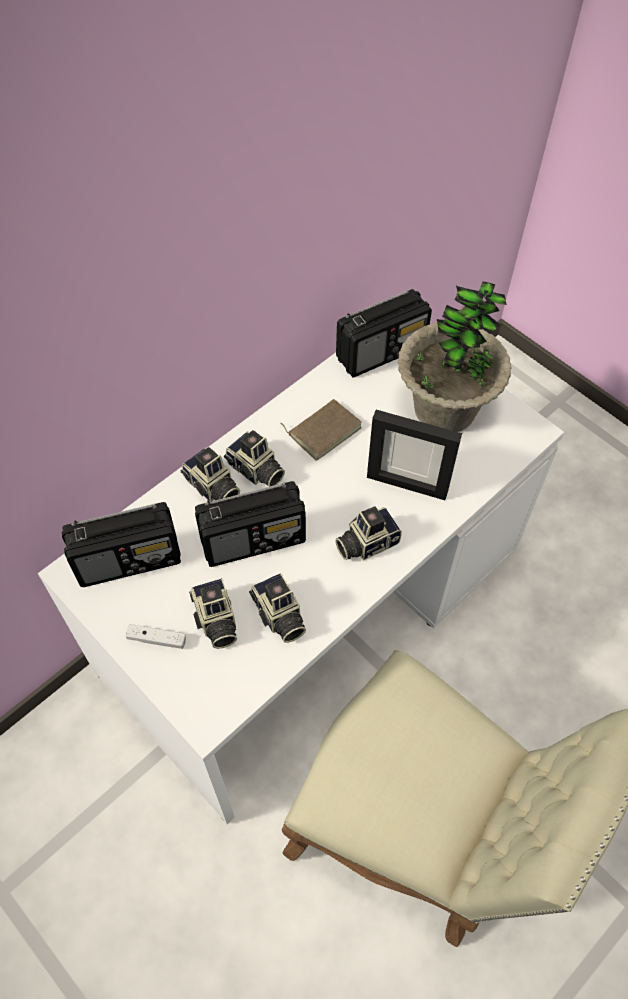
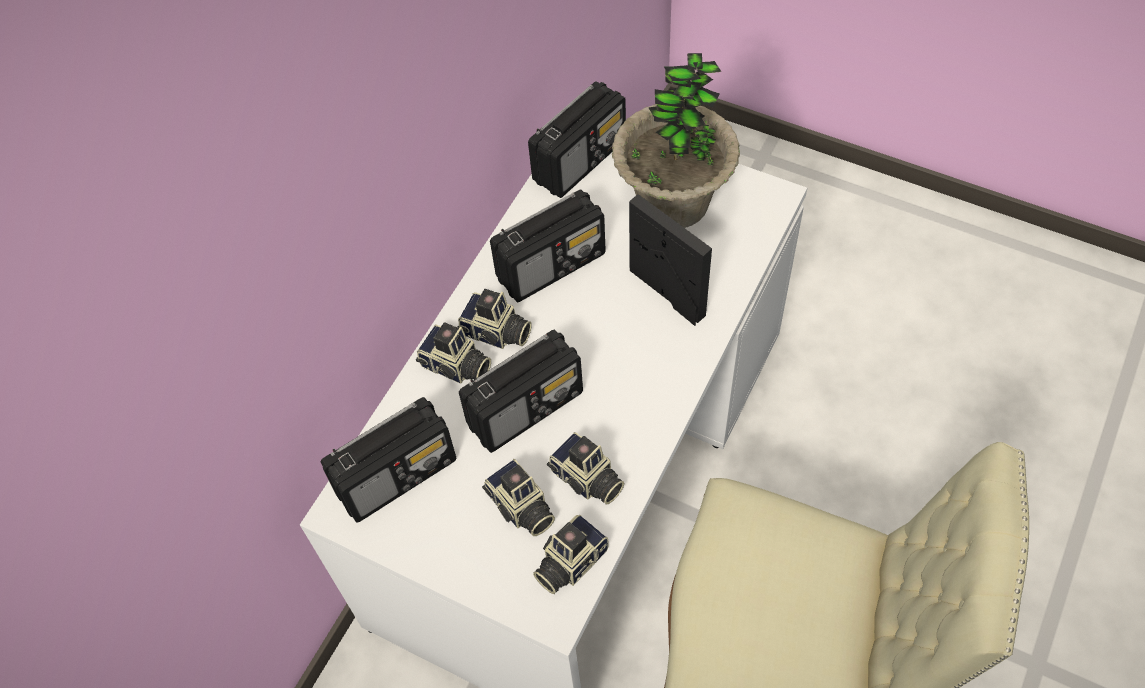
camera: 15 degrees left, 0 degrees up
(157, 639) = (465, 549): white game controller -> none
(323, 430) = (552, 265): brown book -> radio
(366, 542) = (647, 371): camera -> camera (569, 562)
(407, 483) = (665, 294): picture frame -> picture frame turned 135 degrees counterclockwise

